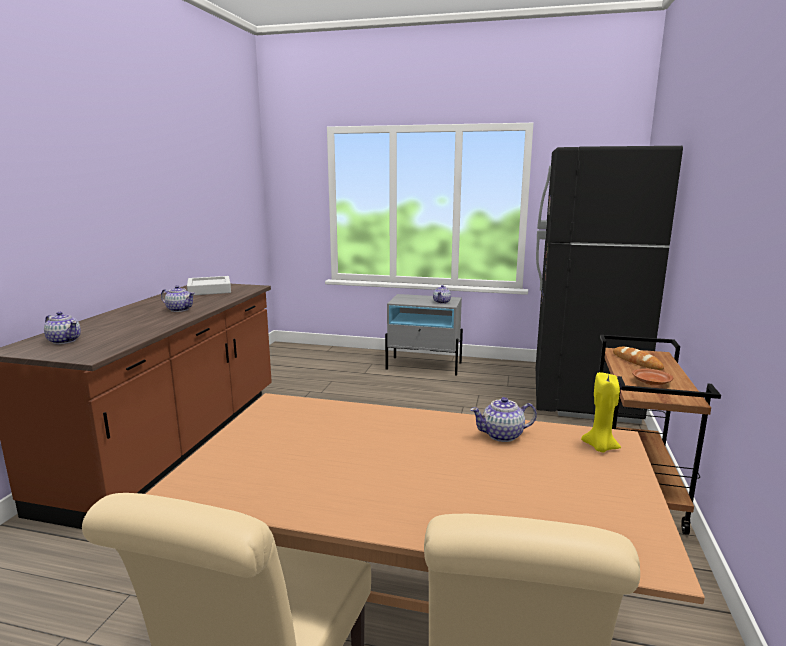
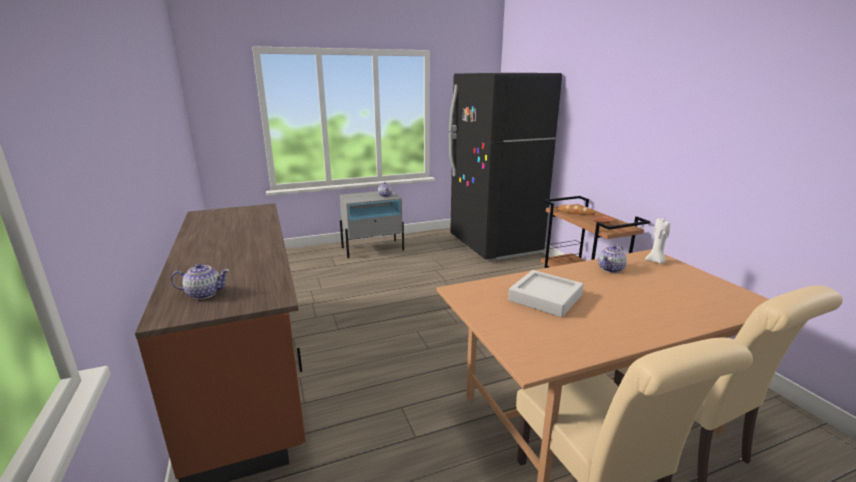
camera: 35 degrees left, 5 degrees up
(179, 309) = (246, 239): teapot -> none
(209, 290) = (226, 217): grey tray -> grey tray (545, 298)
(600, 447) = (656, 261): yellow candle -> white candle

